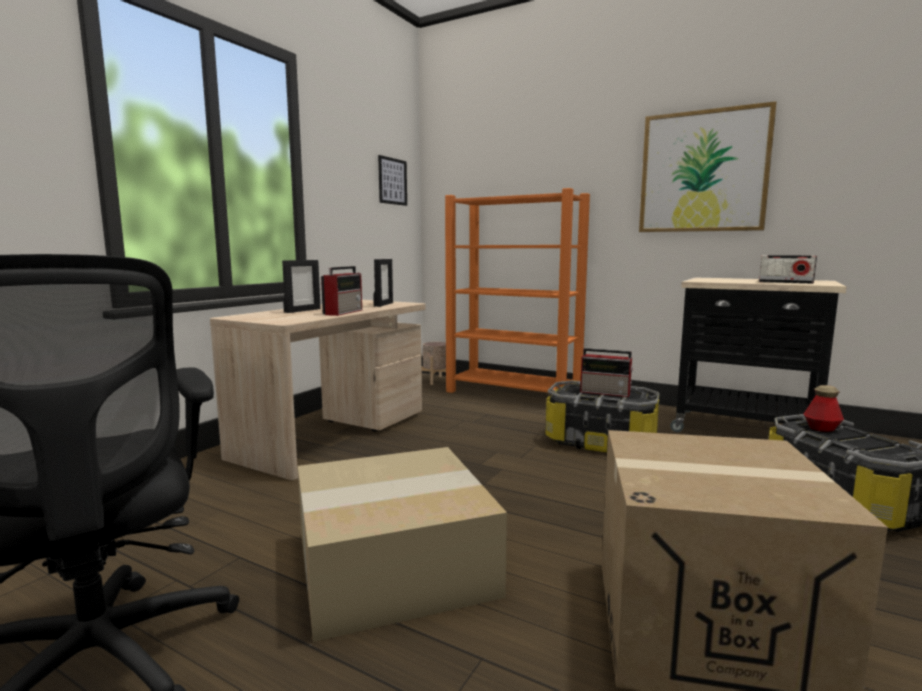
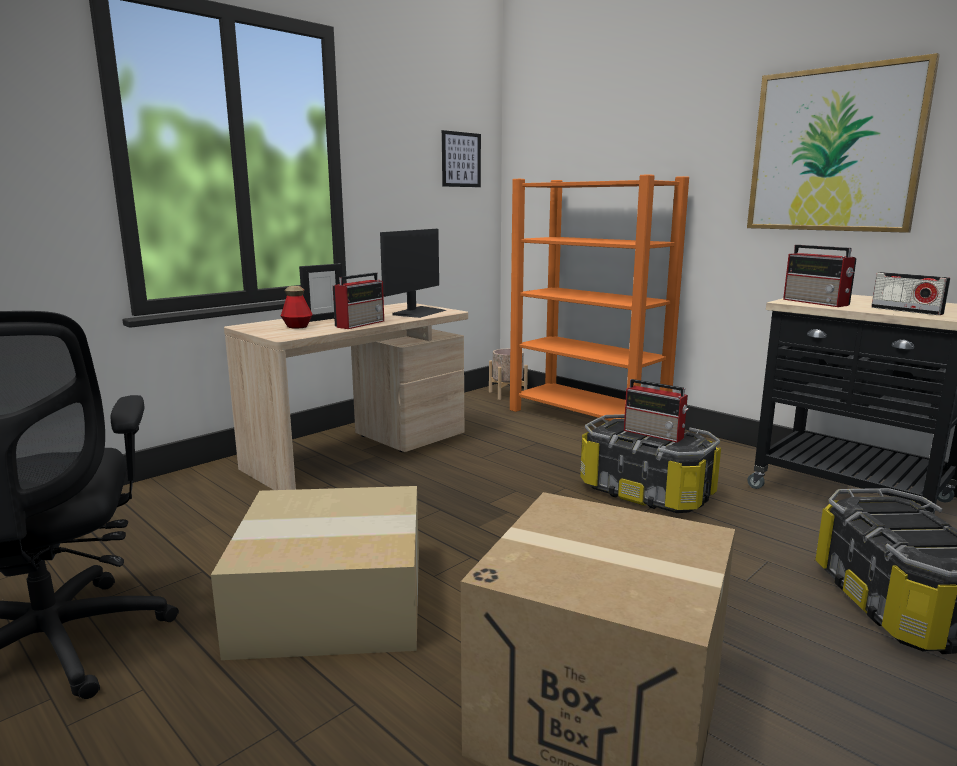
camera: 15 degrees right, 5 degrees up
(383, 304) = (419, 312): picture frame -> monitor
(716, 281) = (817, 302): none -> radio
(821, 428) = (889, 511): bottle -> bottle (297, 326)

